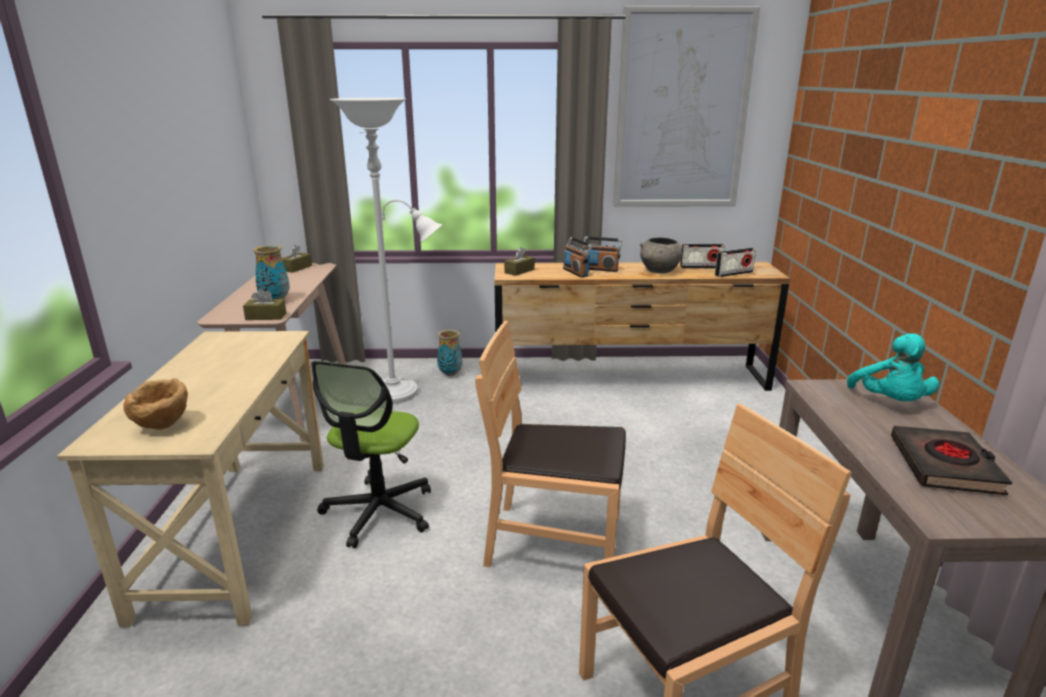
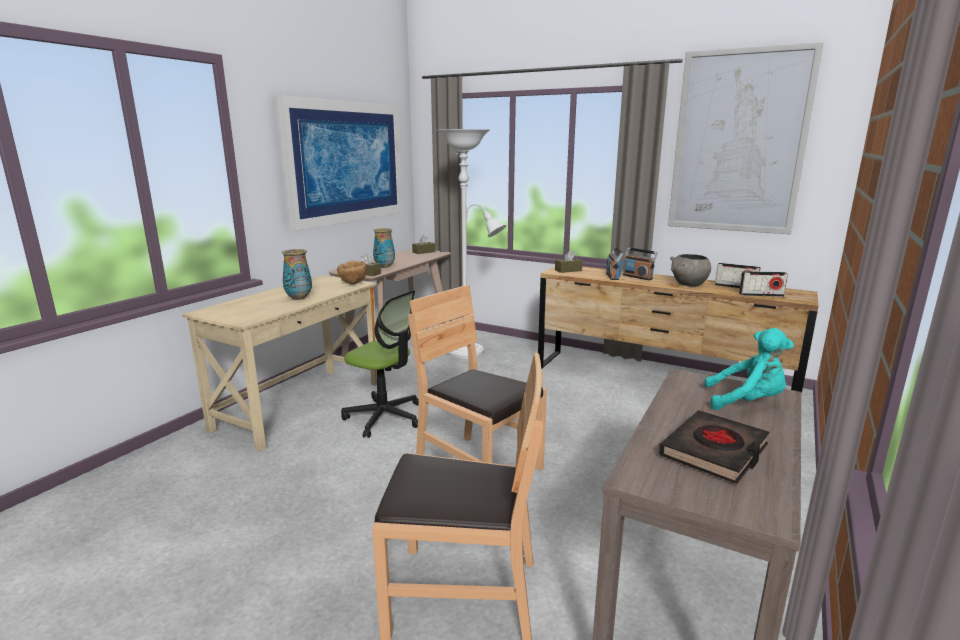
camera: 30 degrees right, 5 degrees down
(163, 426) = (239, 311): brown bowl -> brown bowl (353, 283)
(187, 152) = (346, 162): none -> picture
(379, 512) = (385, 417): office chair -> office chair turned 105 degrees counterclockwise
(450, 374) = (516, 348): vase -> vase (299, 298)
(890, 402) = (746, 402): turquoise plush toy -> turquoise plush toy turned 105 degrees counterclockwise

